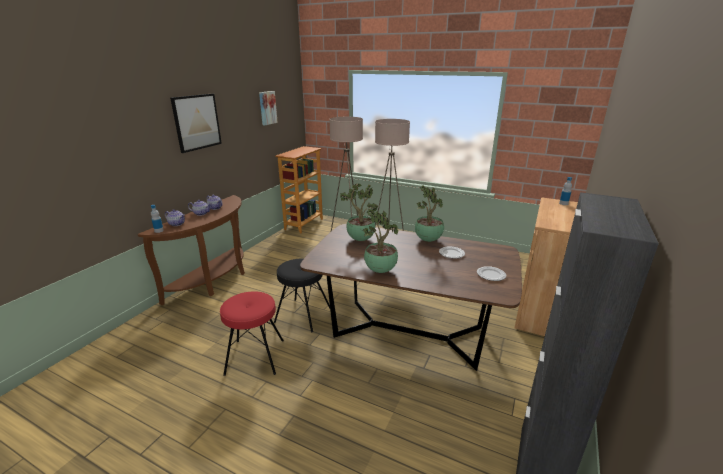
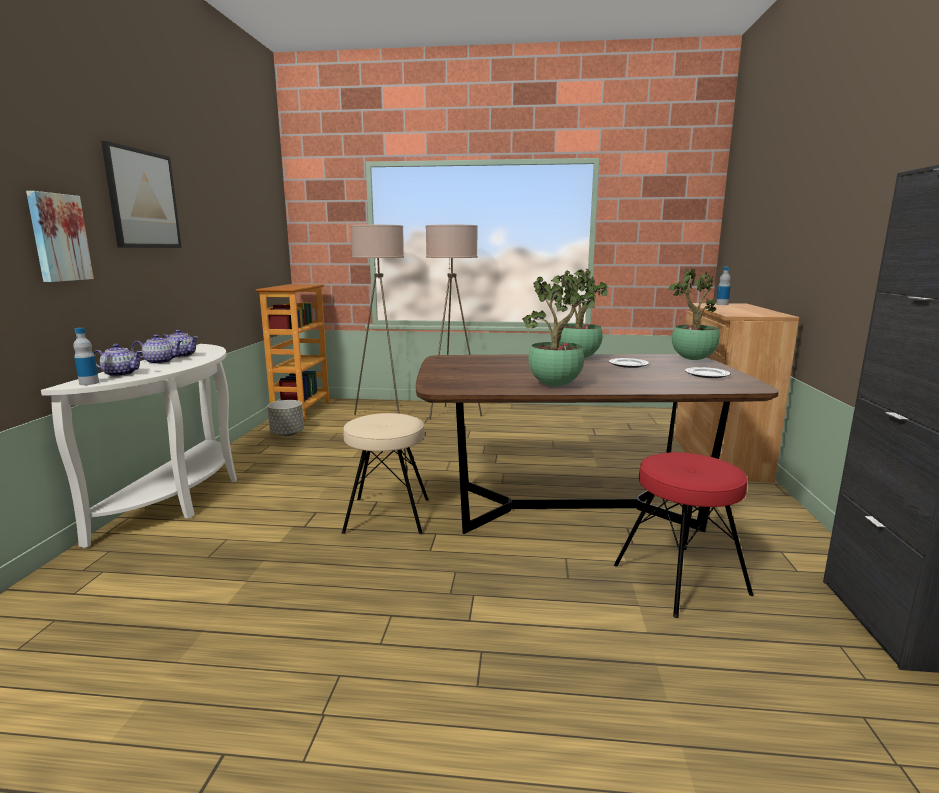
camera: 20 degrees left, 10 degrees down
(215, 281) = (183, 497): brown console table -> white console table
(255, 357) = (342, 585): red stool -> red stool (680, 579)
(267, 108) = (242, 208): picture -> picture (58, 237)
(286, 242) = (287, 434): none -> grey planter
(303, 315) = (388, 515): black stool -> beige stool
(359, 239) = (479, 365): potted plant -> potted plant (692, 359)

